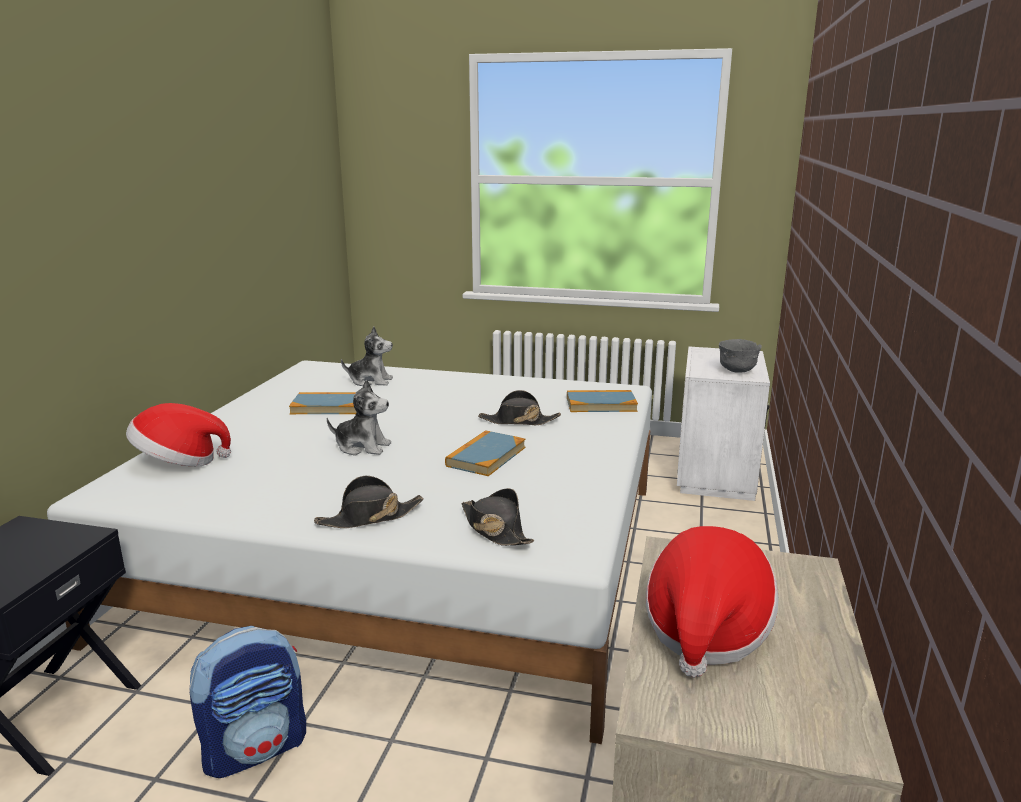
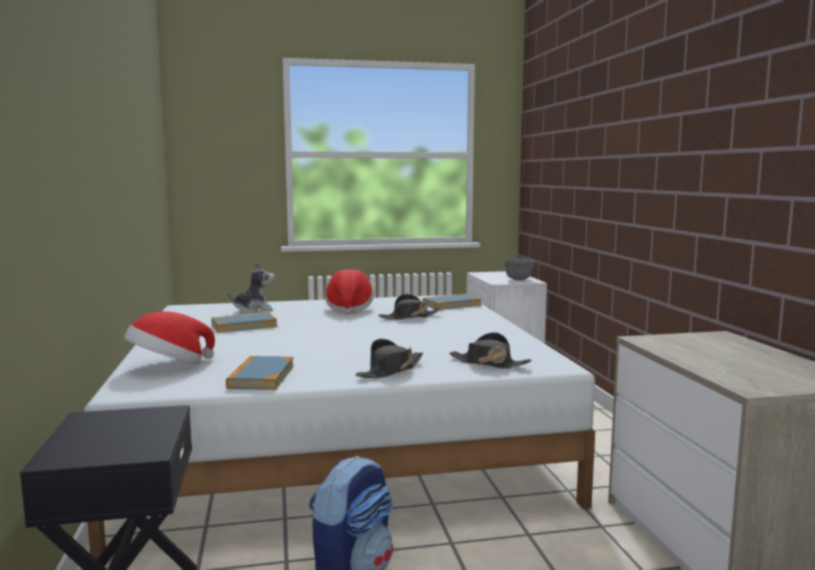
camera: 25 degrees left, 10 degrees down
(362, 447) = (315, 341): plush toy -> none
(486, 456) = (418, 334): book -> book (261, 376)
(705, 630) = (717, 361): hat -> hat (349, 309)

